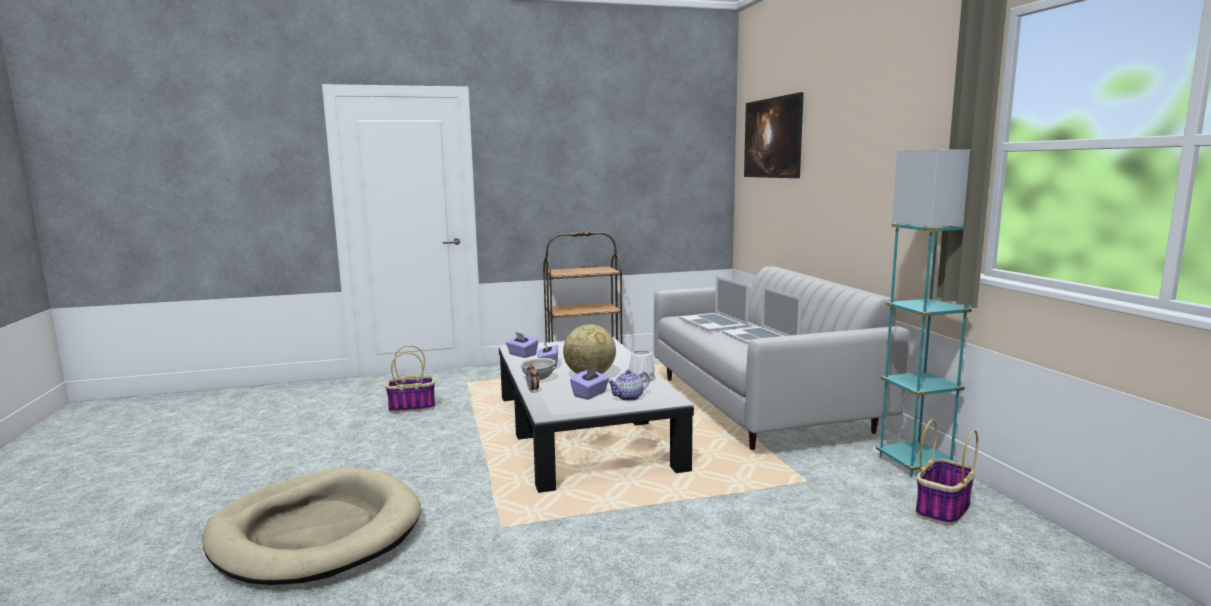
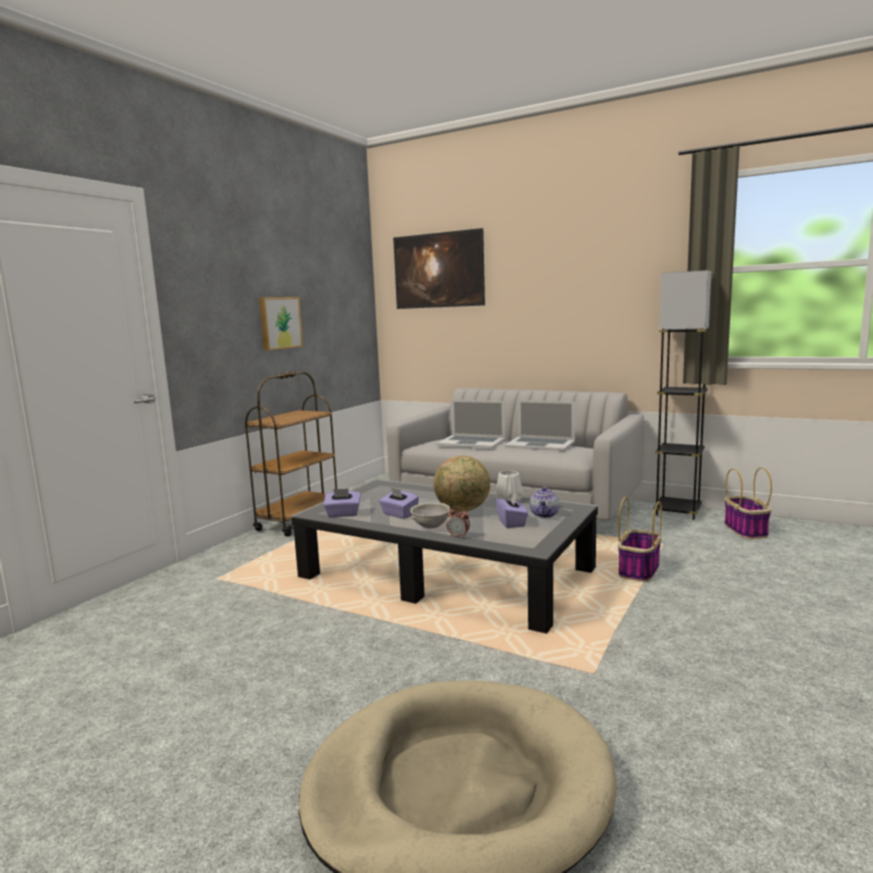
camera: 45 degrees left, 0 degrees up
(413, 407) = (214, 625): basket -> basket (639, 570)
(596, 188) = (279, 323): none -> picture
(914, 464) = (677, 512): turquoise floor lamp -> grey floor lamp

